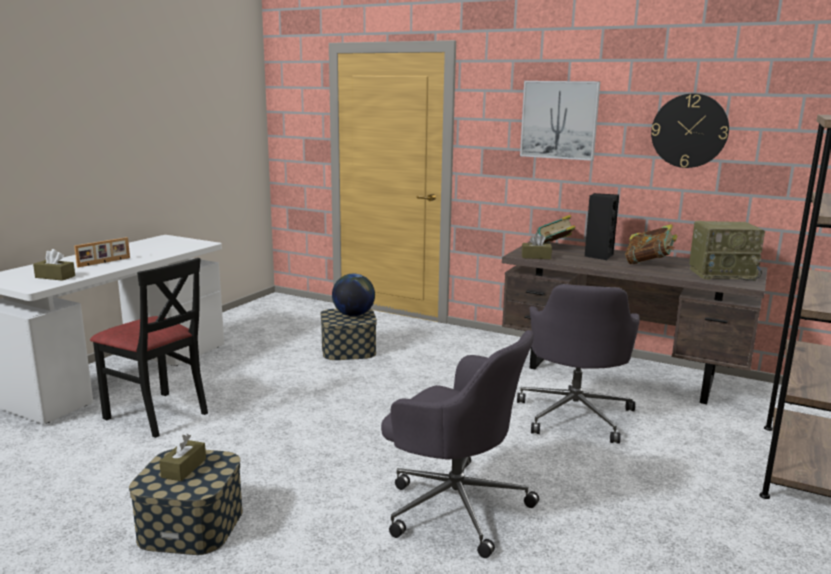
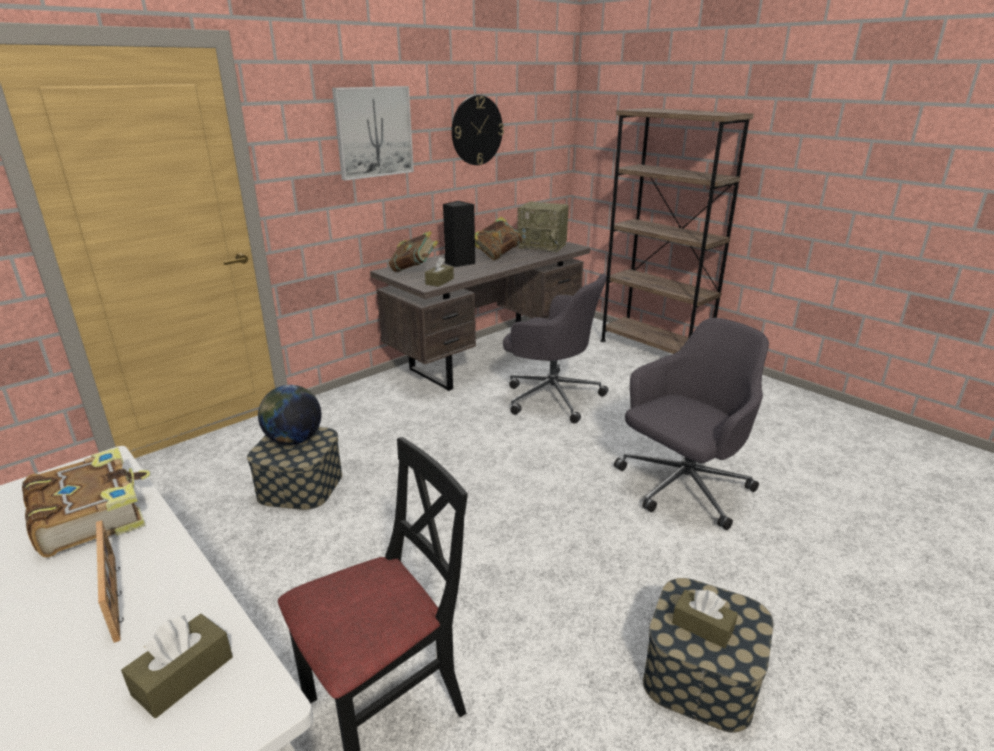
camera: 70 degrees left, 10 degrees up
(161, 250) = (91, 514): none -> book
(722, 274) = (543, 246): radio -> radio turned 90 degrees clockwise

